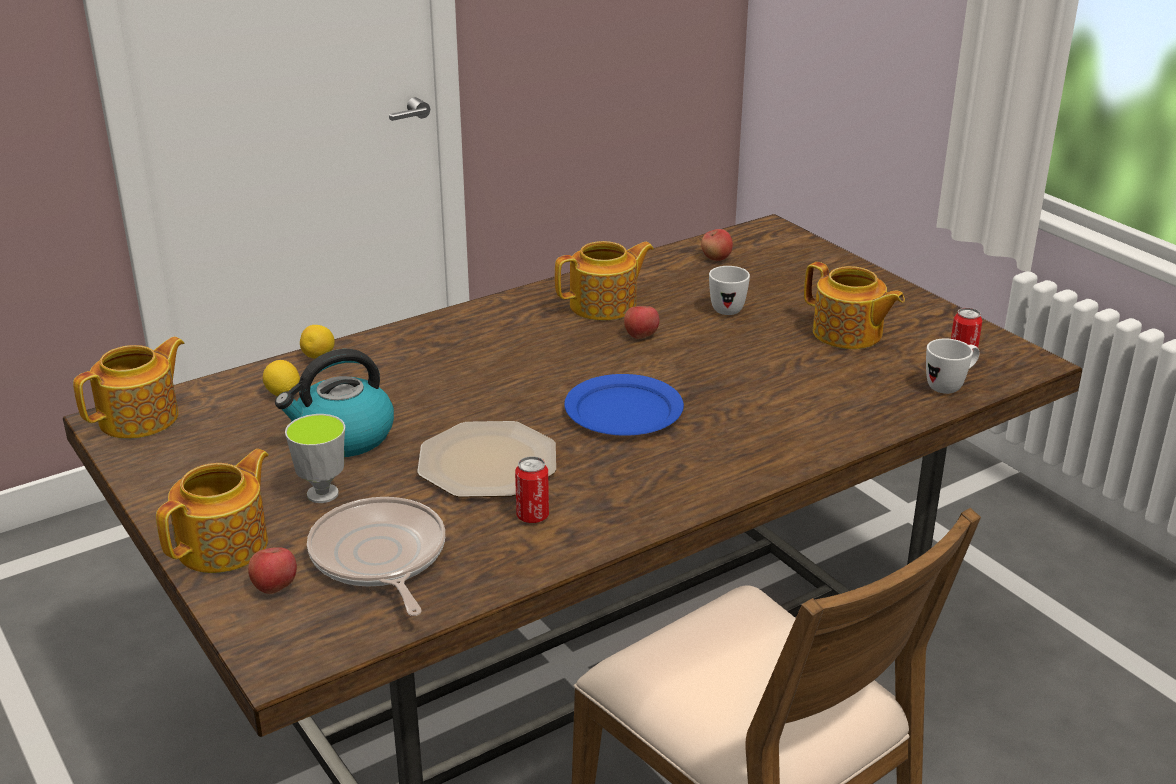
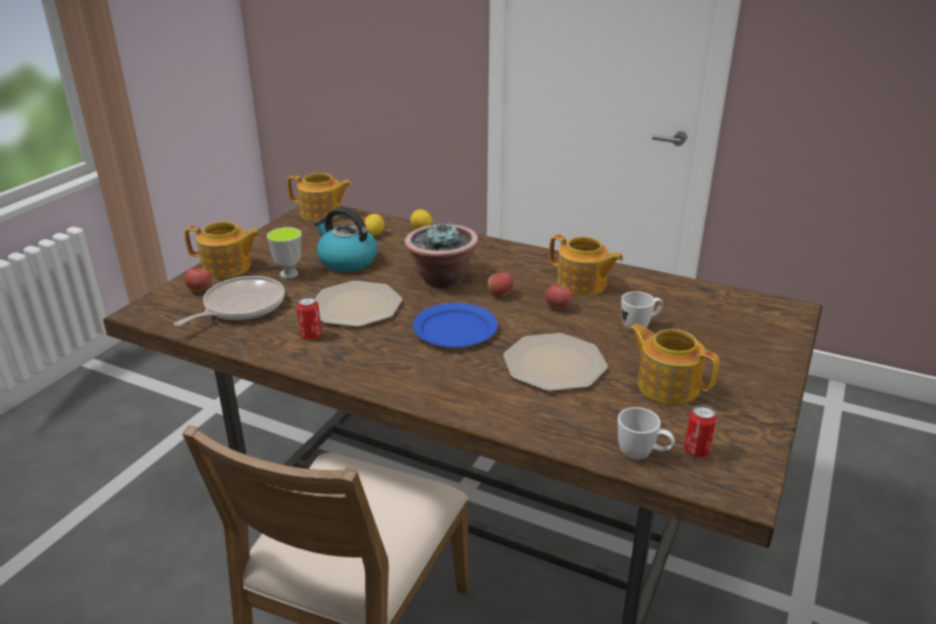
camera: 60 degrees right, 0 degrees up
(485, 383) = (441, 279): none -> potted plant
(716, 258) = (708, 302): apple -> apple (500, 294)
(756, 376) = (554, 363): none -> plate
(848, 334) = (667, 385): teapot -> teapot turned 120 degrees clockwise

